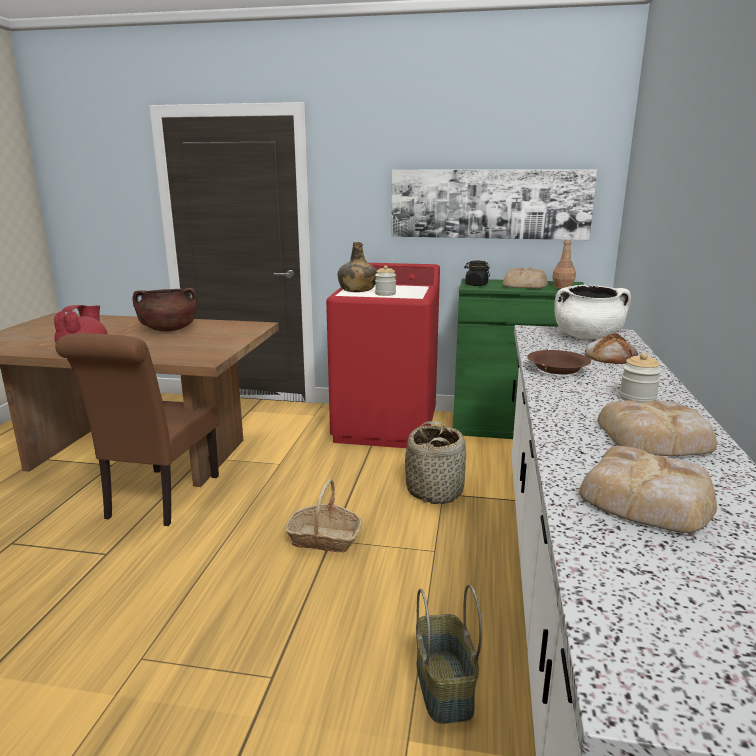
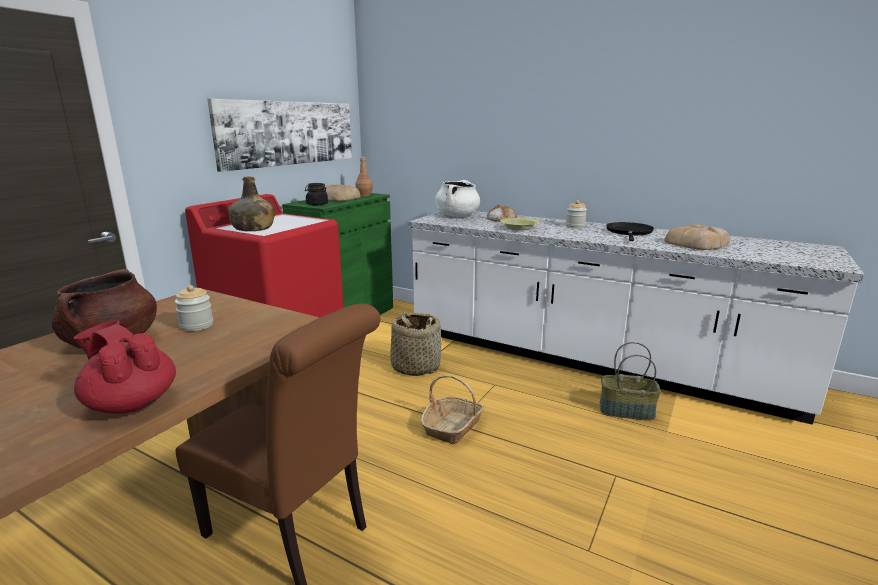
camera: 70 degrees left, 0 degrees up
(385, 294) = (290, 224): jar -> jar (197, 325)
(557, 369) = (519, 228): brown bowl -> yellow bowl
(656, 438) = (629, 232): bread -> black frying pan

